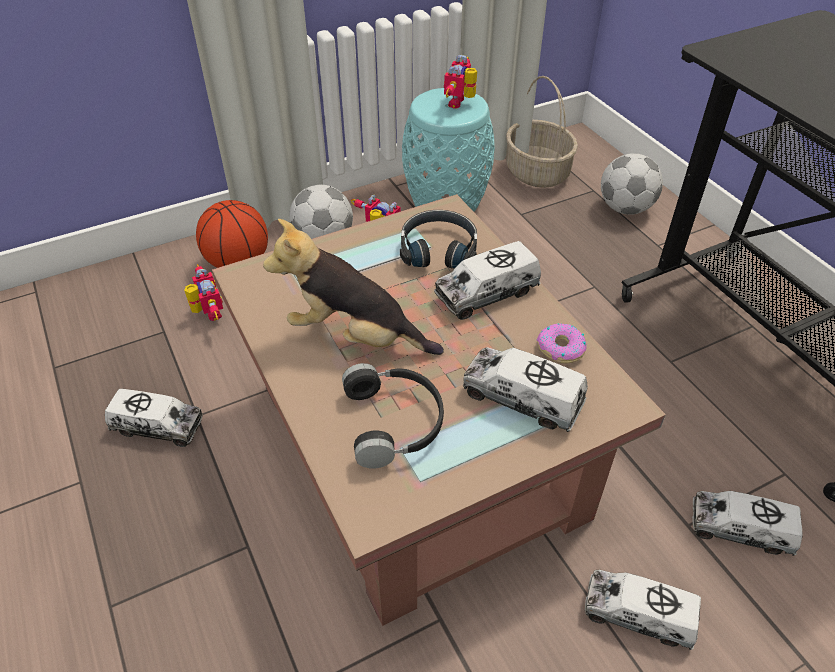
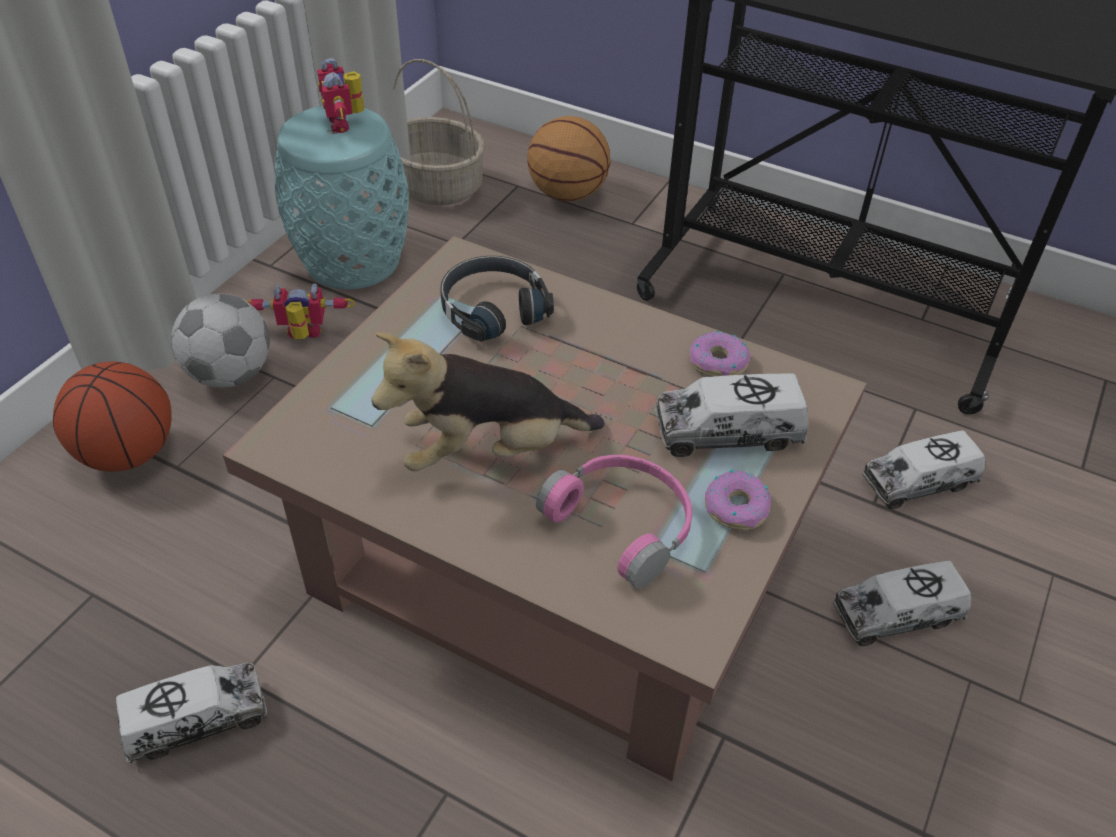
camera: 35 degrees left, 0 degrees up
(208, 313) = (141, 540): toy robot -> none
(395, 421) = (624, 523): black headphones -> pink headphones
(481, 451) = (737, 507): none -> donut
(487, 293) = (591, 337): toy truck -> none
(625, 208) = (568, 194): football -> basketball

